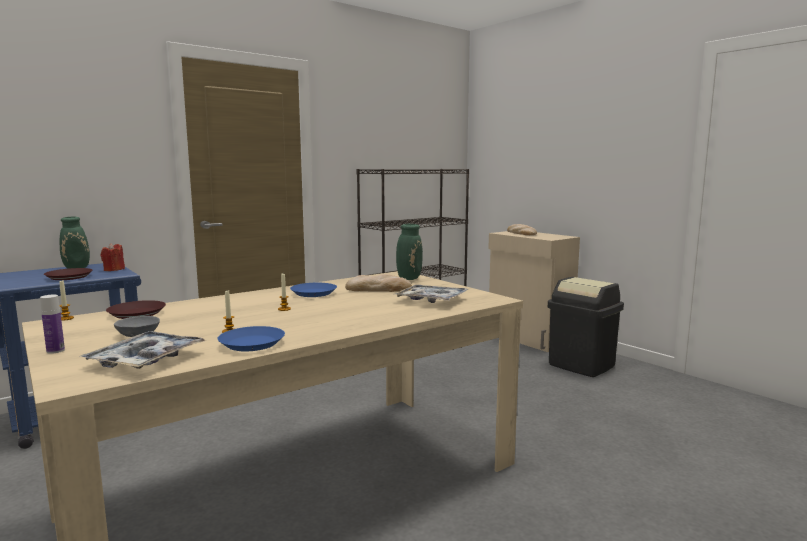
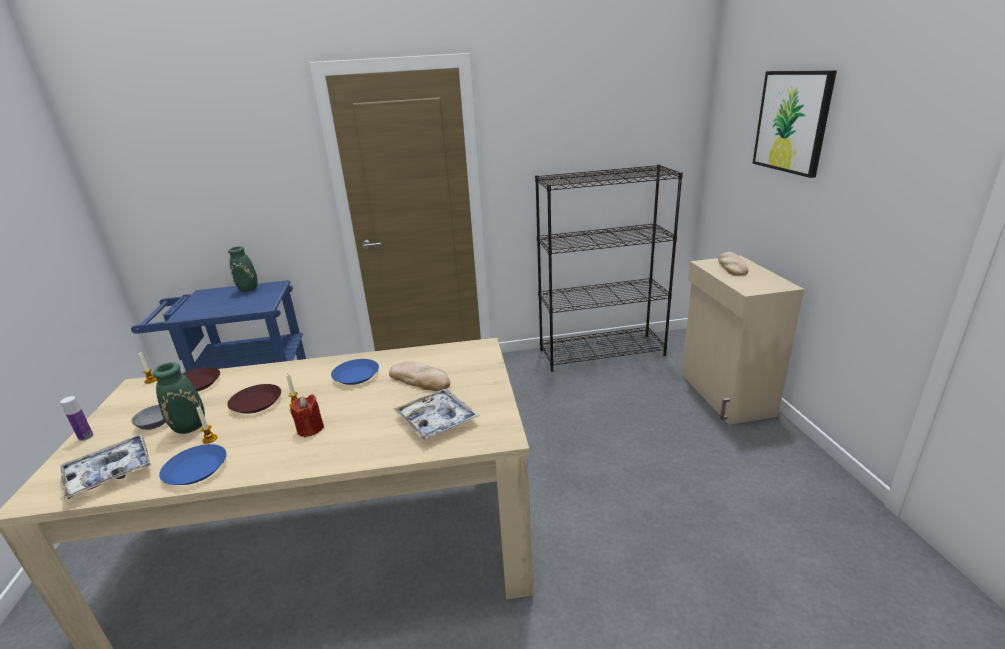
camera: 30 degrees right, 15 degrees up
(69, 277) = (226, 306): brown plate -> brown plate (257, 403)
(114, 269) = (268, 296): red candle -> red candle (310, 429)
(409, 278) = (478, 360): green vase -> green vase (192, 426)
(547, 128) = (792, 122): none -> picture
(581, 365) = (754, 459): black trash can -> none

